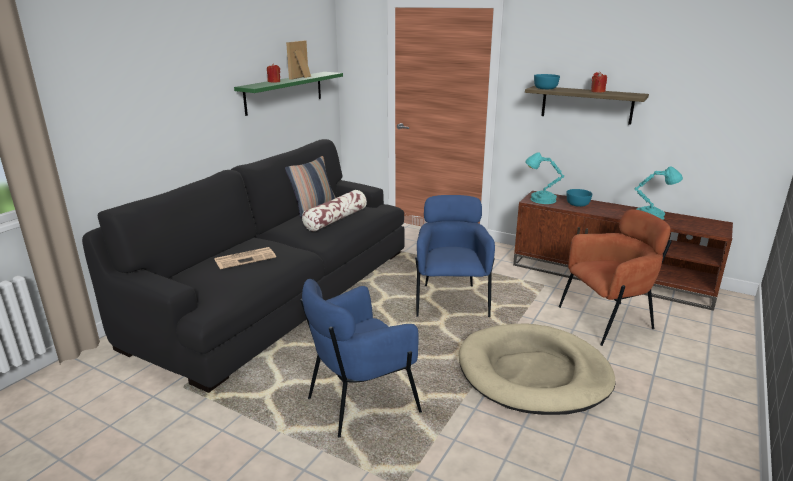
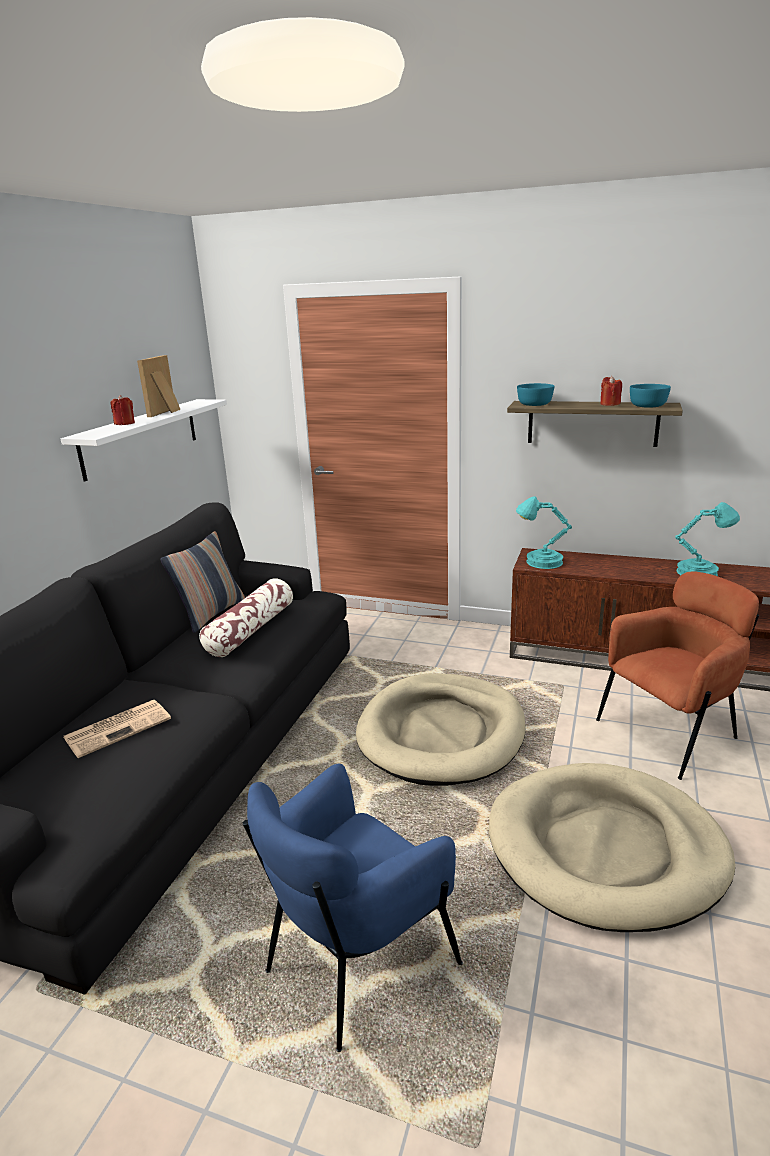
camera: 10 degrees left, 0 degrees up
(284, 92) = (141, 437): green shelf -> white shelf
(450, 301) = (442, 733): blue armchair -> beige dog bed
(577, 204) = (593, 563): turquoise bowl -> turquoise bowl (647, 405)

